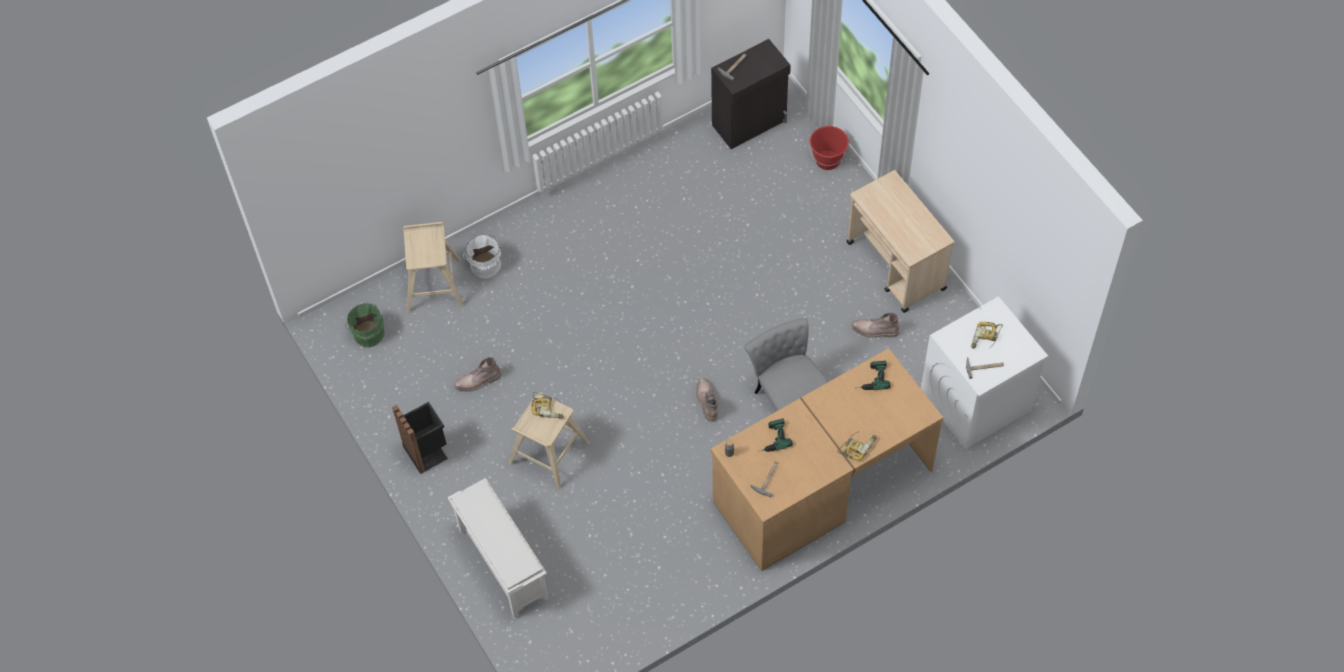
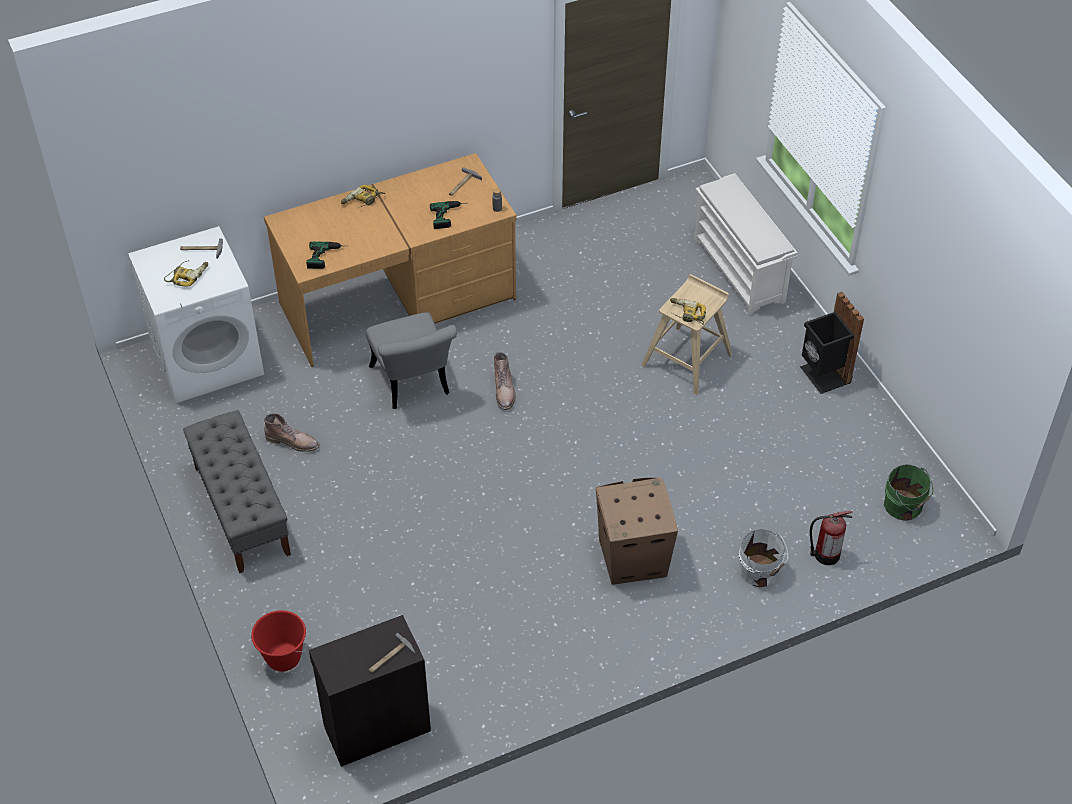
camera: 175 degrees left, 10 degrees down
(433, 284) = (825, 555): beige stool -> fire extinguisher
(477, 381) = (767, 438): brown boot -> none
(584, 263) = (631, 558): none -> cardboard box
(896, 266) = (241, 510): beige cart -> grey bench

